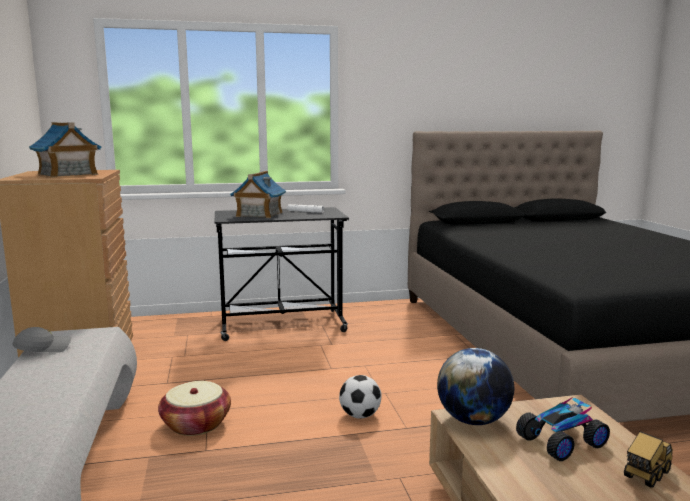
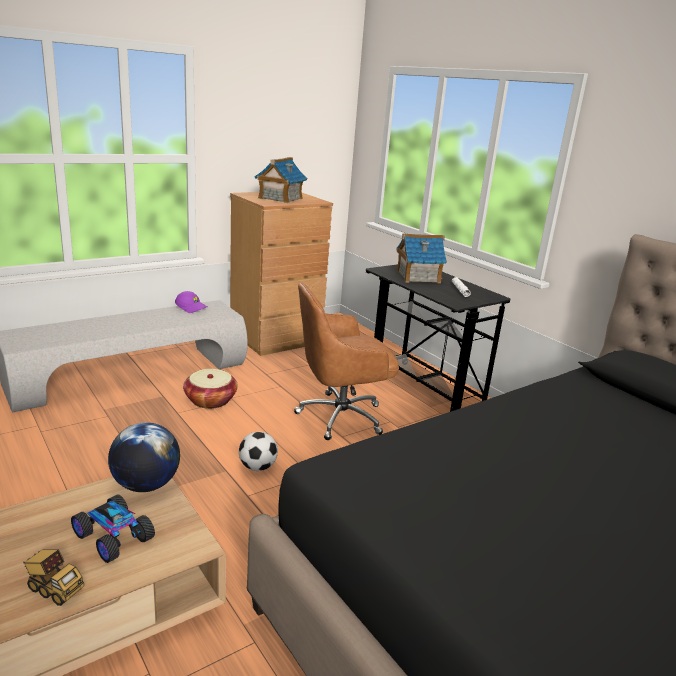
camera: 65 degrees right, 10 degrees up
(43, 348) = (191, 307): grey cap -> purple cap
(295, 362) = (340, 416): none -> brown office chair

